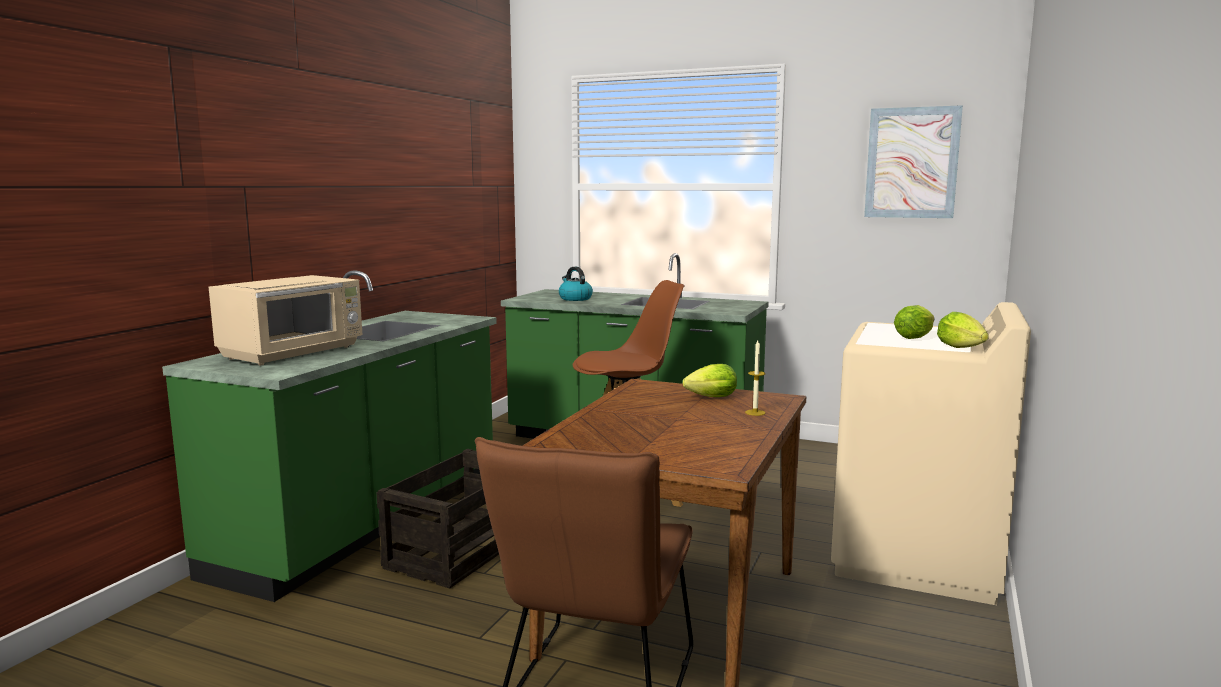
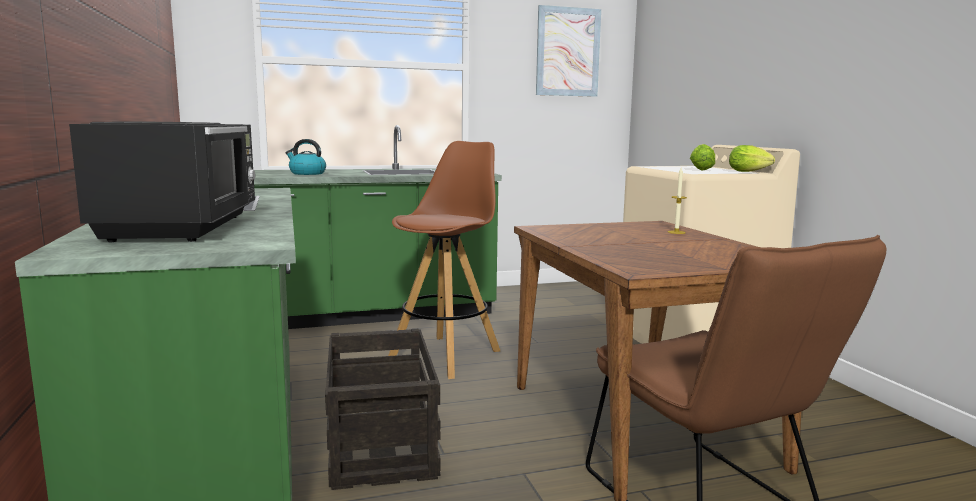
camera: 40 degrees left, 0 degrees up
(294, 352) = (184, 227): beige microwave -> black microwave
(708, 398) = (616, 229): lettuce -> none

